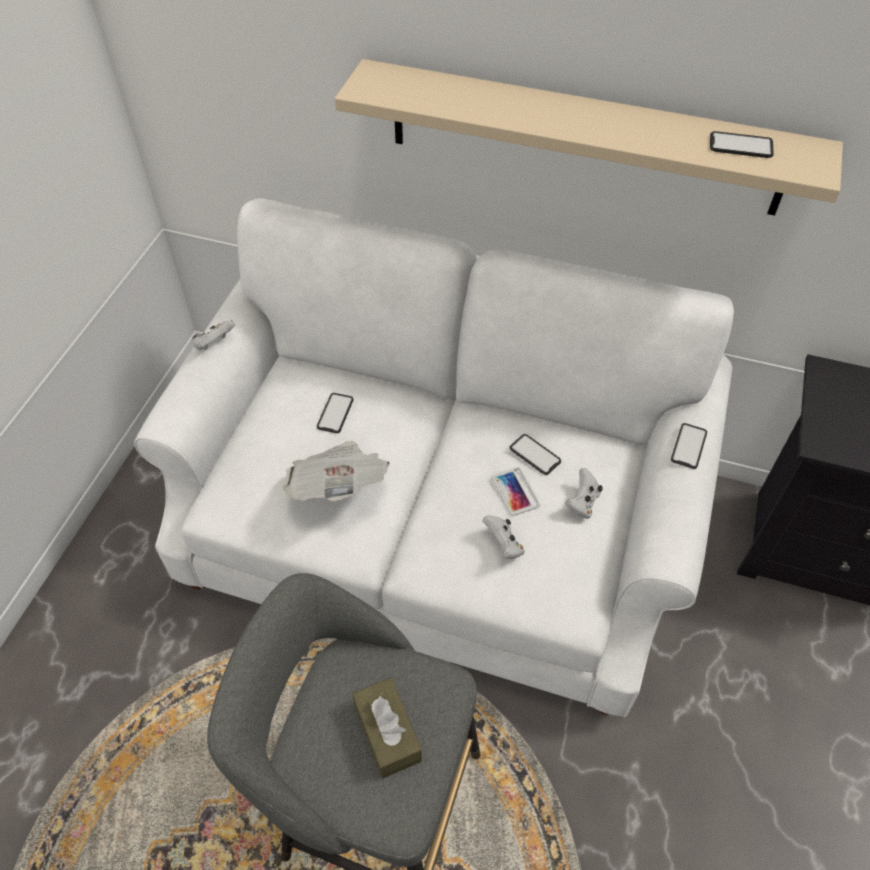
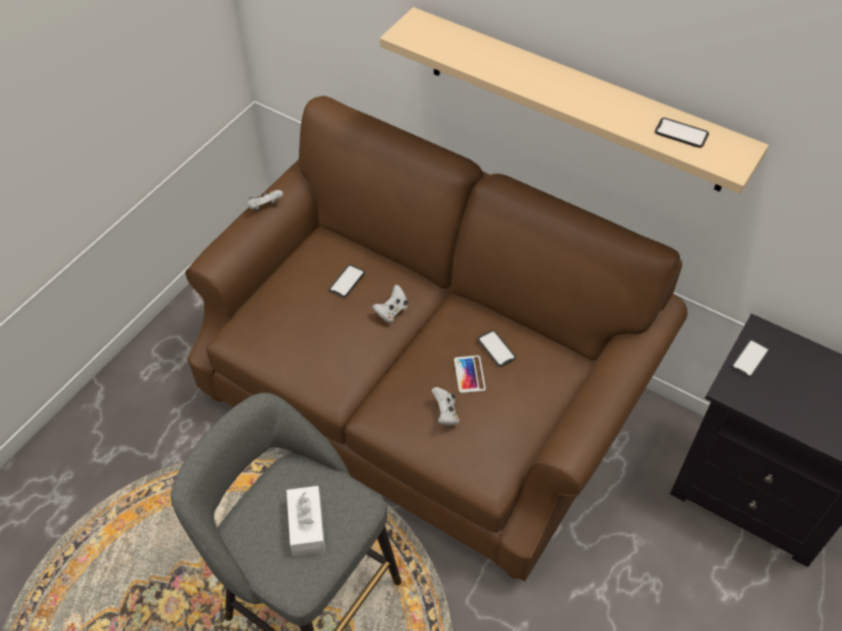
camera: 15 degrees right, 0 degrees up
(339, 486) = (332, 340): newspaper -> none
(387, 733) = (307, 526): brown tissue box -> white tissue box
(437, 528) = (423, 396): white sofa -> brown sofa
(582, 503) = (521, 395): white game controller -> white game controller (392, 311)
(688, 446) = (617, 368): phone -> phone (750, 358)

